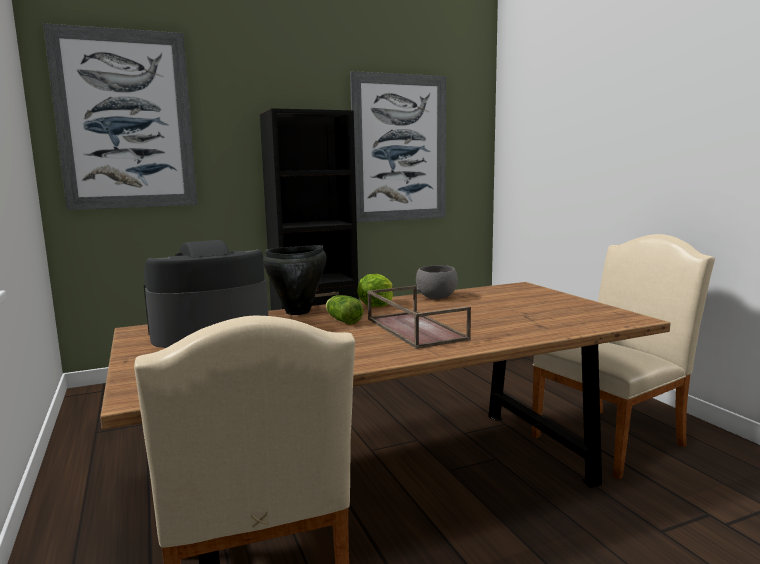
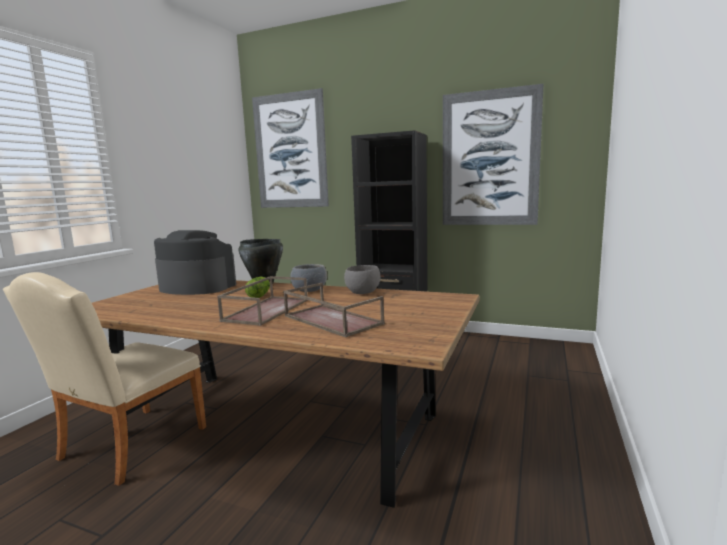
camera: 45 degrees right, 0 degrees up
(376, 306) = (309, 290): lettuce -> grey bowl
(506, 321) = (331, 320): none -> brown tray
(614, 438) = (493, 481): beige chair -> none

